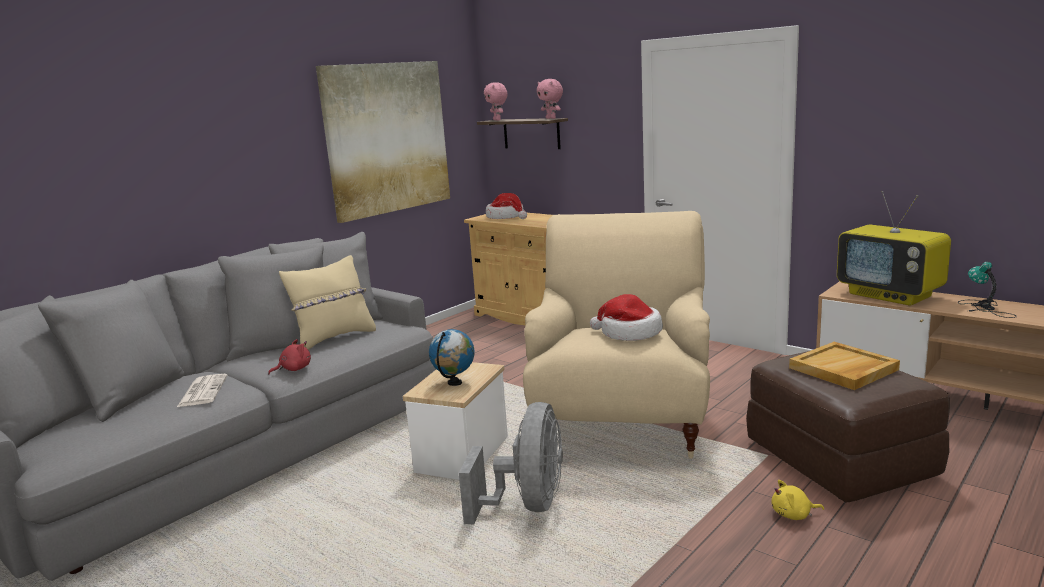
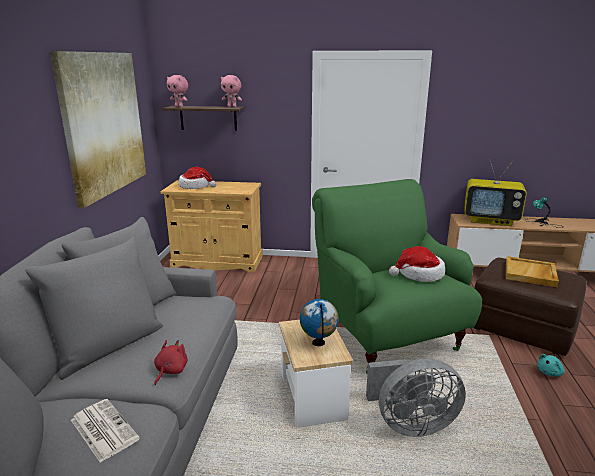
camera: 35 degrees left, 5 degrees up
(334, 338) = (162, 325): beige pillow -> none
(528, 505) = (410, 424): grey fan -> grey fan turned 105 degrees clockwise
(622, 424) = (386, 336): beige armchair -> green armchair
(793, 515) = (550, 372): yellow plush toy -> turquoise plush toy

